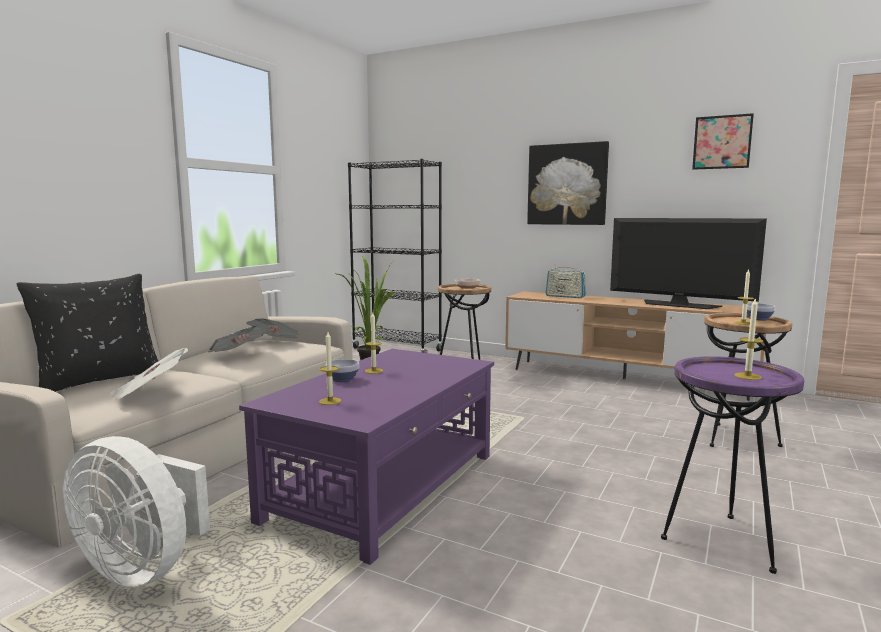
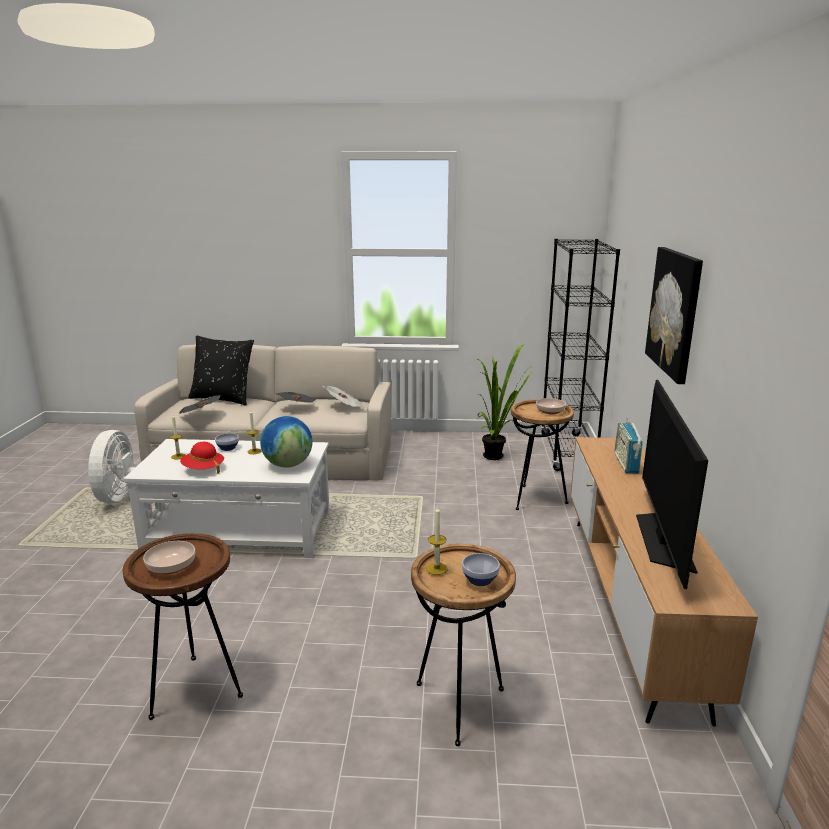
camera: 65 degrees right, 10 degrees up
(386, 485) = (240, 531): purple coffee table -> white coffee table
(398, 392) = (203, 469): none -> red hat
(436, 363) = (288, 465): none -> globe
(721, 541) = (195, 690): purple side table -> brown side table
(722, 142) = (776, 299): picture -> none
(747, 376) = (170, 566): candle -> bowl

